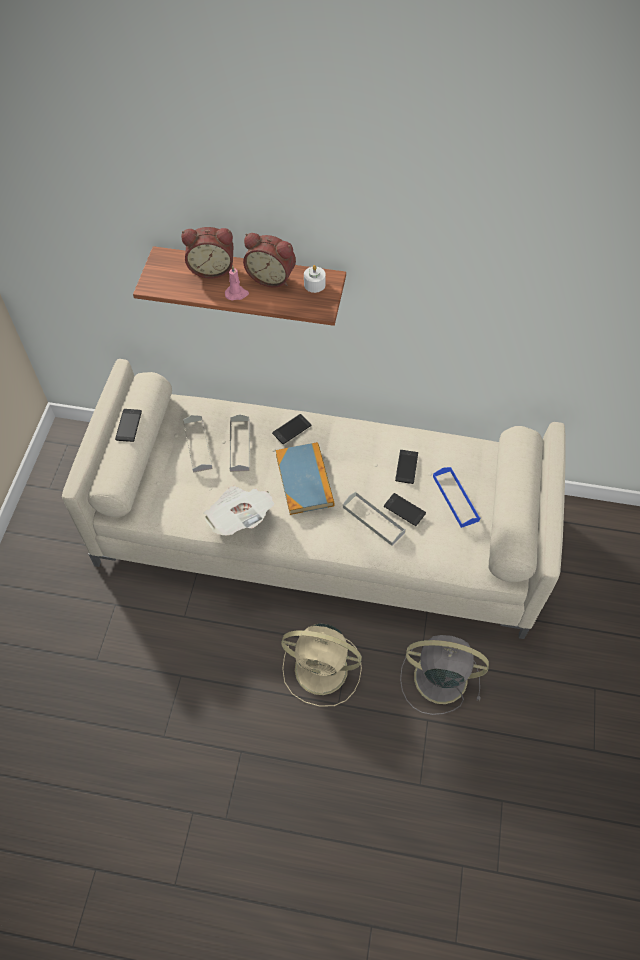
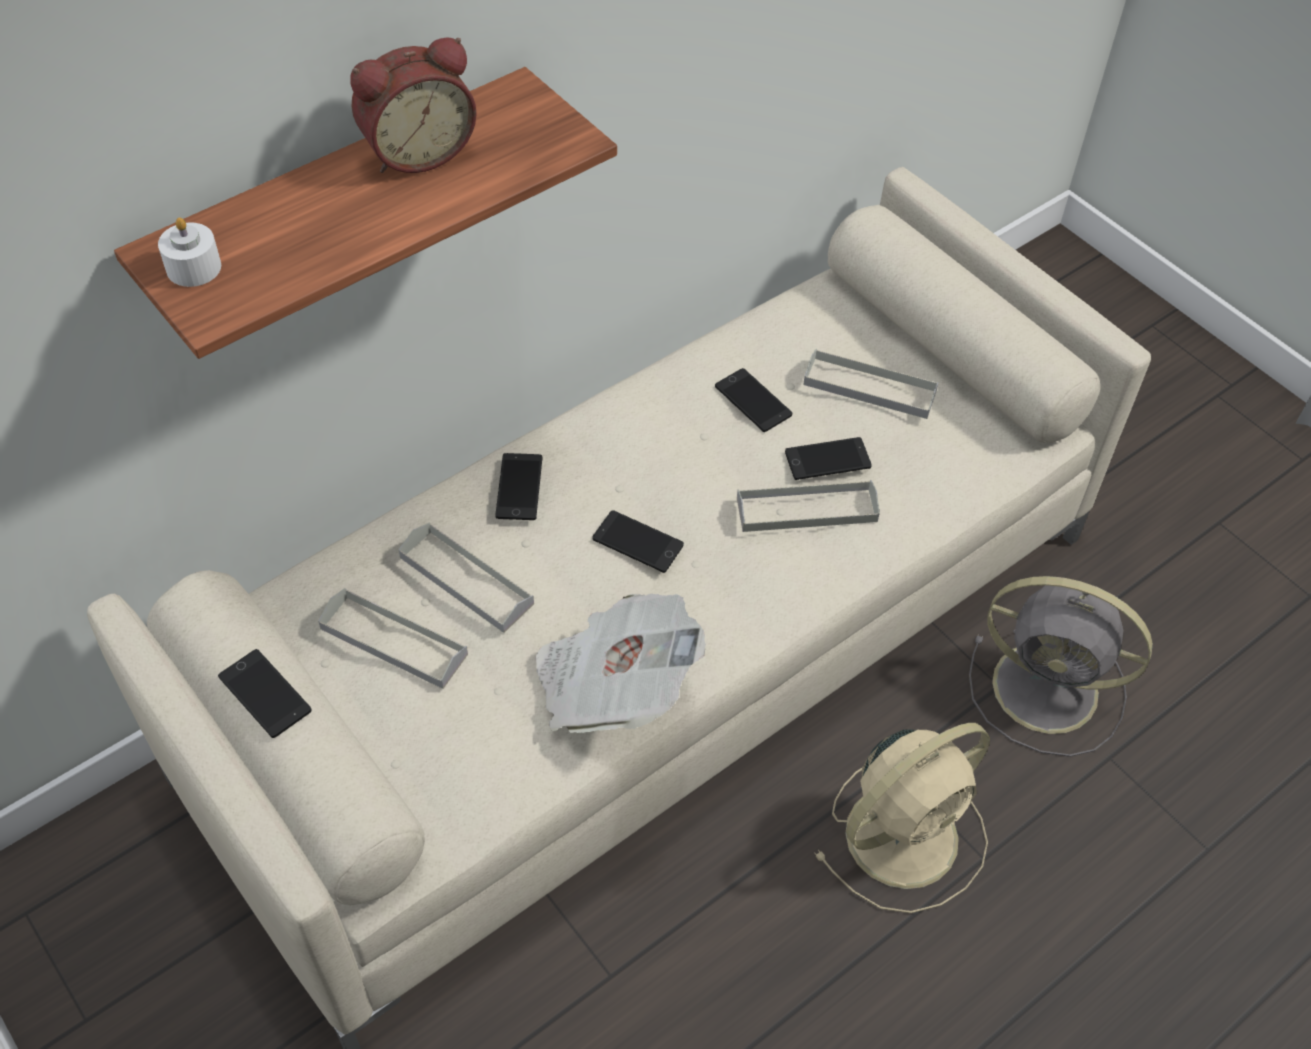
camera: 50 degrees left, 5 degrees down
(212, 268) = (289, 208): alarm clock -> none
(237, 294) = (396, 215): pink candle -> none
(304, 480) = (637, 542): book -> phone
(314, 284) = (505, 115): white candle -> white candle (194, 267)
(437, 677) = (1050, 690): grey fan -> grey fan turned 120 degrees counterclockwise
(455, 498) = (870, 387): blue tray -> grey tray

